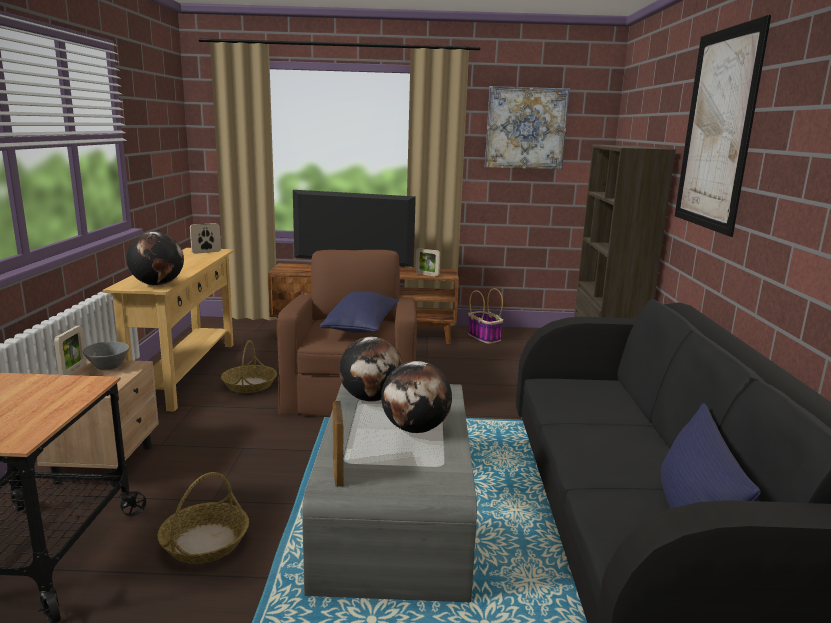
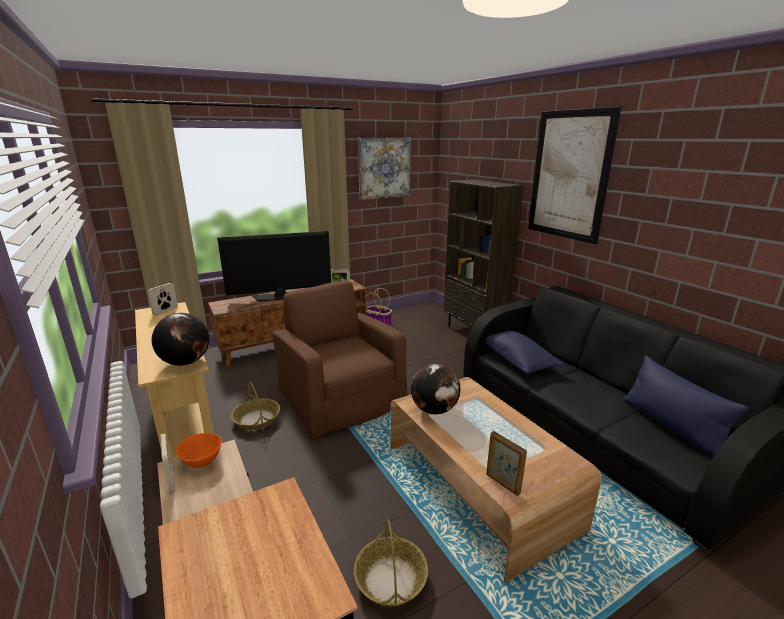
camera: 30 degrees left, 5 degrees up
(107, 367) = (201, 462): grey bowl -> orange bowl
(362, 327) = (350, 348): blue pillow -> blue pillow (517, 361)
(395, 510) = (478, 484): grey coffee table -> brown coffee table
(415, 429) = (494, 425): globe -> none

